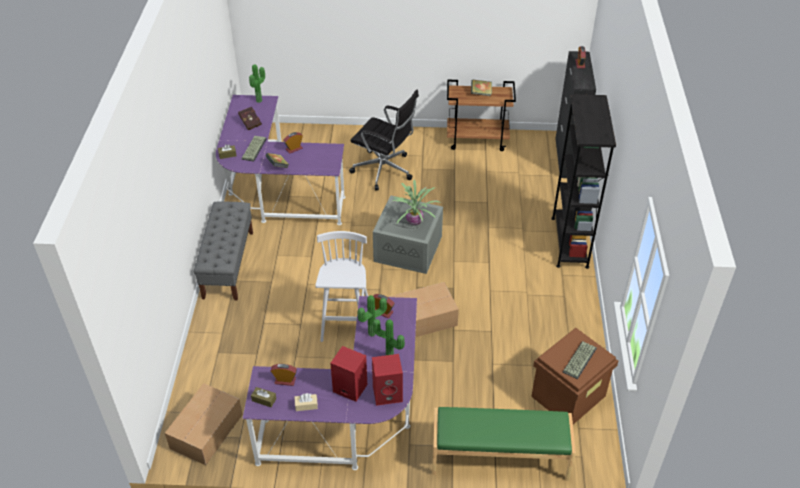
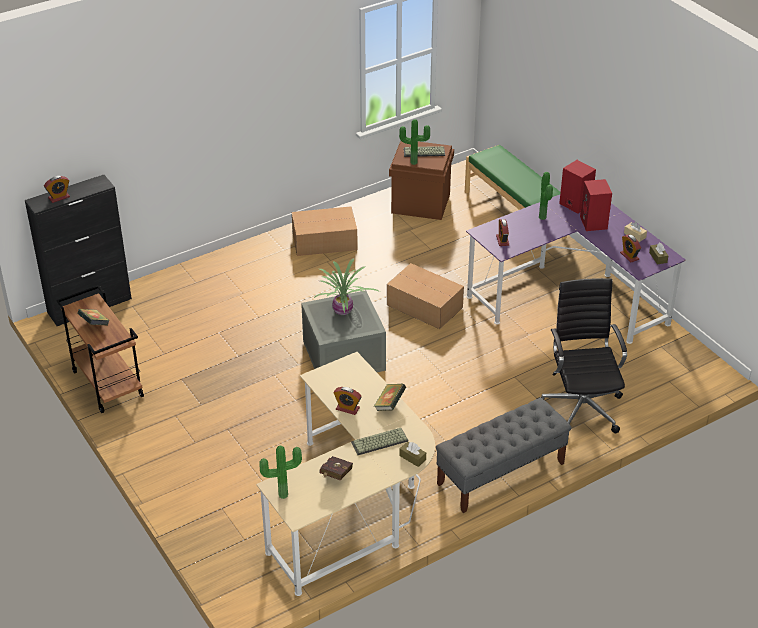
camera: 125 degrees left, 5 degrees down
(205, 432) = (681, 369): cardboard box -> cardboard box (325, 241)
(274, 192) = (354, 507): purple desk -> beige desk
(345, 322) = (479, 350): white stool -> none
(373, 334) = (531, 235): potted plant -> potted plant (414, 162)
(384, 170) = (231, 433): black office chair -> black office chair (581, 407)
(569, 242) = (233, 260): black bookcase -> none

